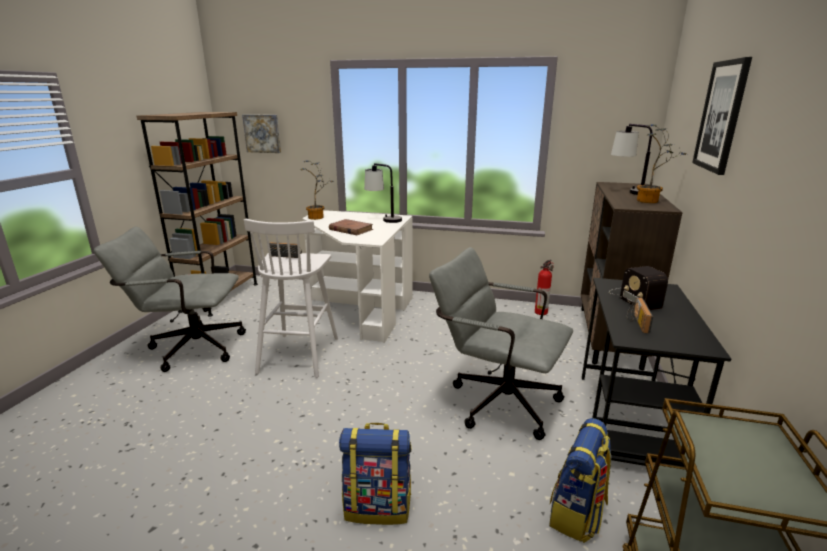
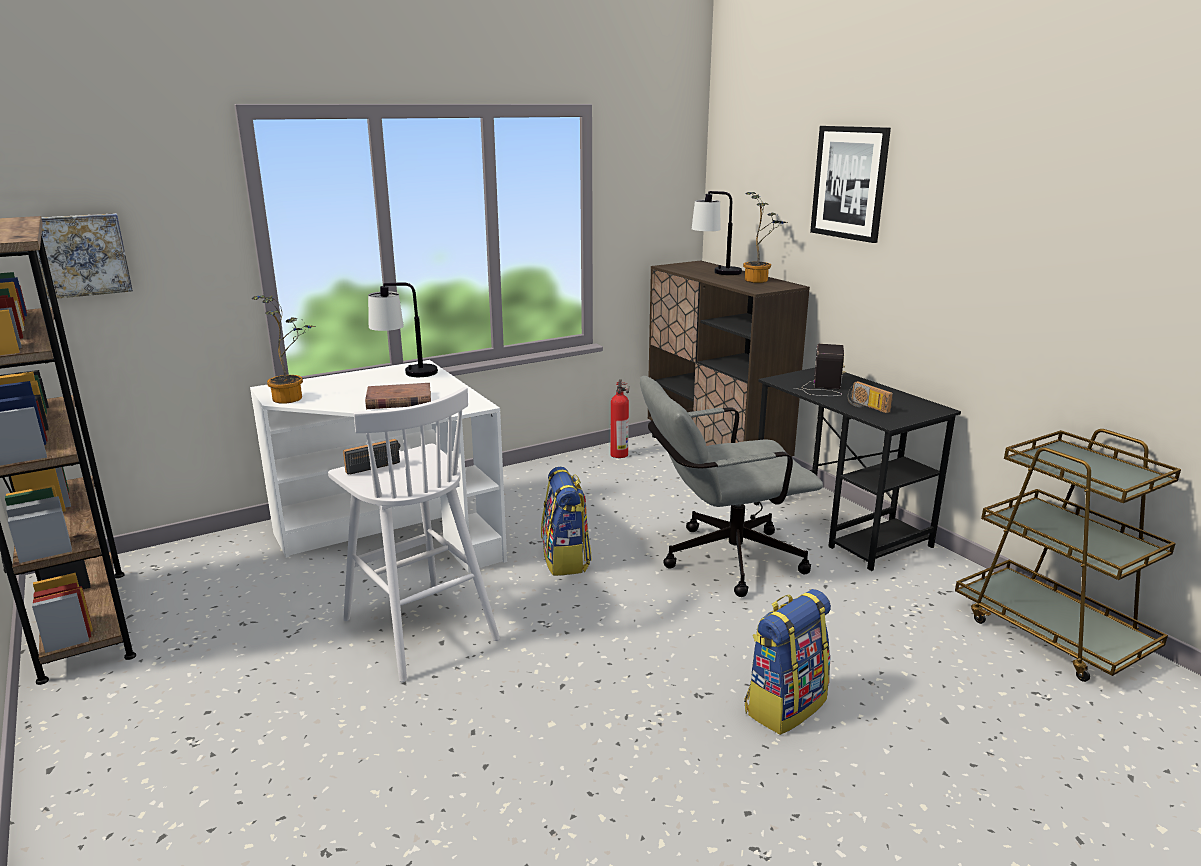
camera: 45 degrees left, 0 degrees up
(189, 347) = (201, 715): grey office chair -> none
(577, 514) = (910, 611): backpack -> backpack (566, 560)
(633, 298) = (823, 387): radio -> radio turned 105 degrees counterclockwise

